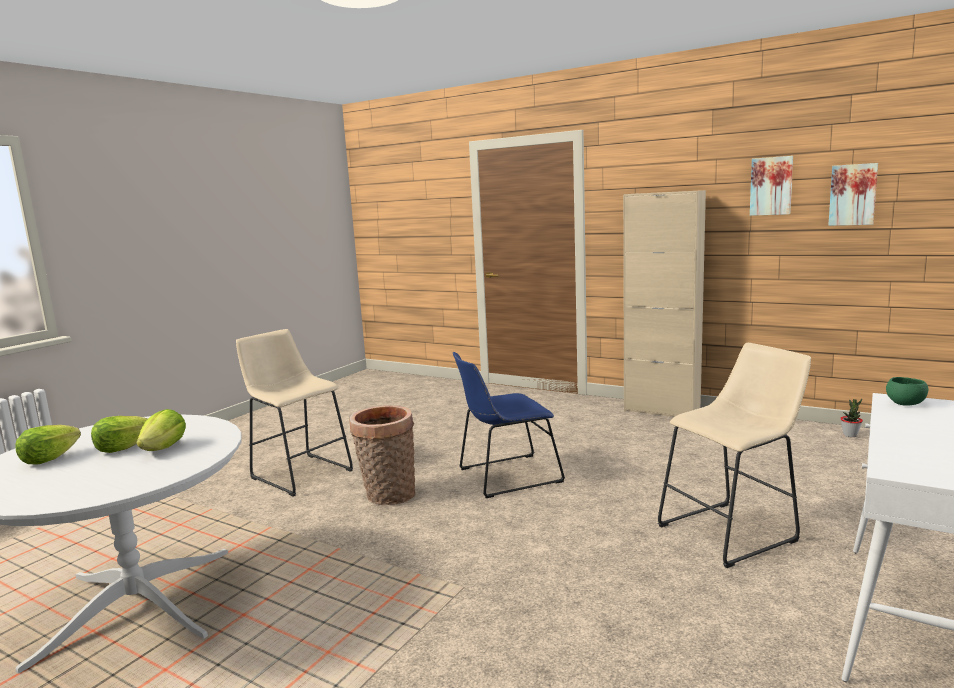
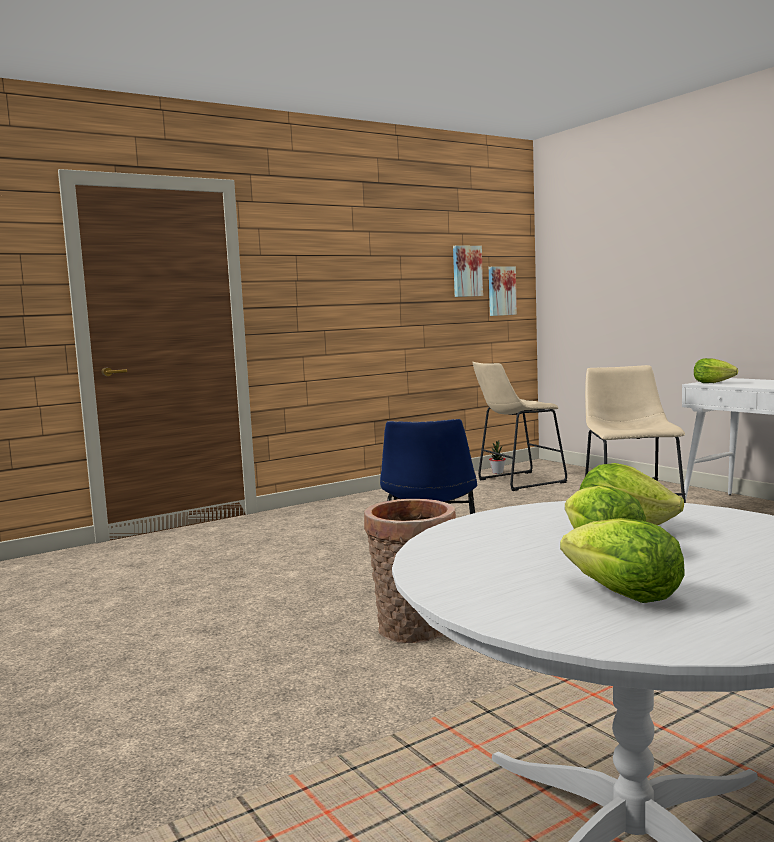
camera: 65 degrees left, 5 degrees down
(299, 472) = (235, 686): beige stool -> beige stool (517, 481)
(661, 410) = (358, 499): beige cabinet -> none
(771, 186) = (414, 260): picture -> picture (501, 291)
(905, 404) = (712, 383): green bowl -> lettuce

